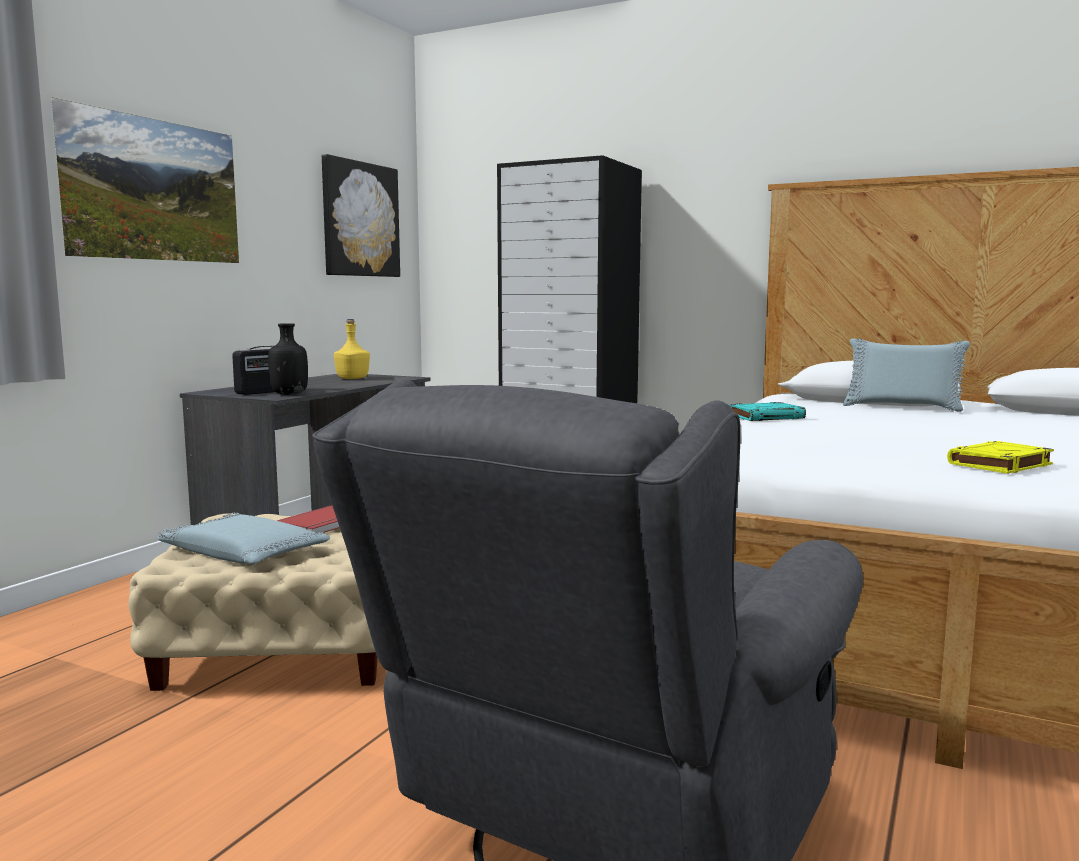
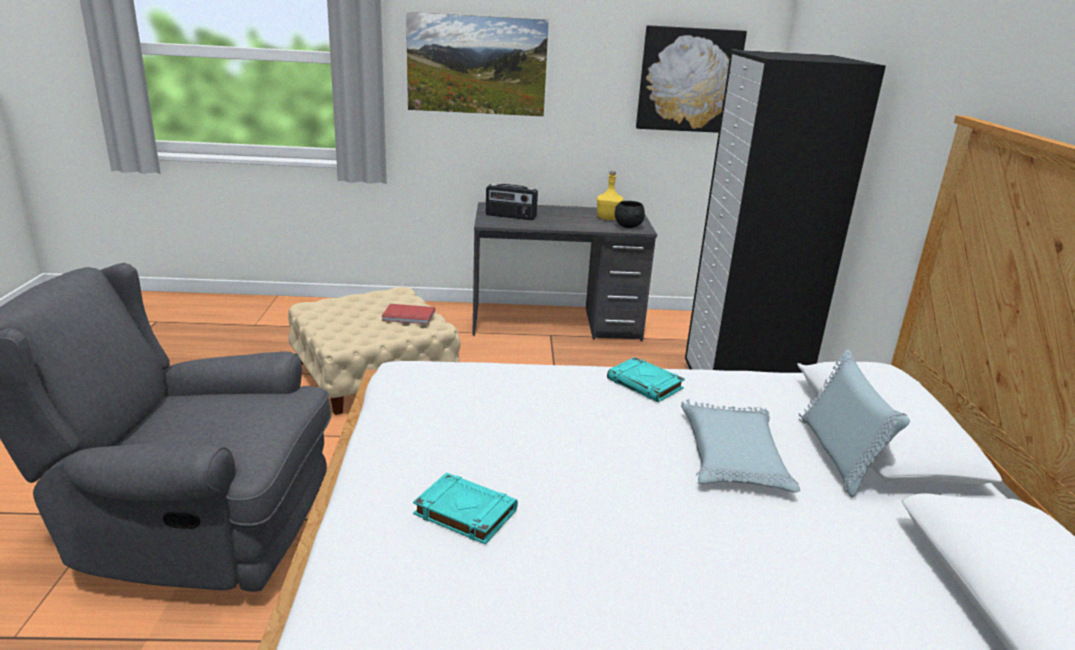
camera: 60 degrees right, 15 degrees up
(244, 550) = (347, 313): blue pillow -> blue pillow (733, 454)
(289, 394) = (503, 223): black bottle -> none
(394, 378) = (628, 227): none -> black bowl
(999, 464) = (464, 512): yellow book -> turquoise book

